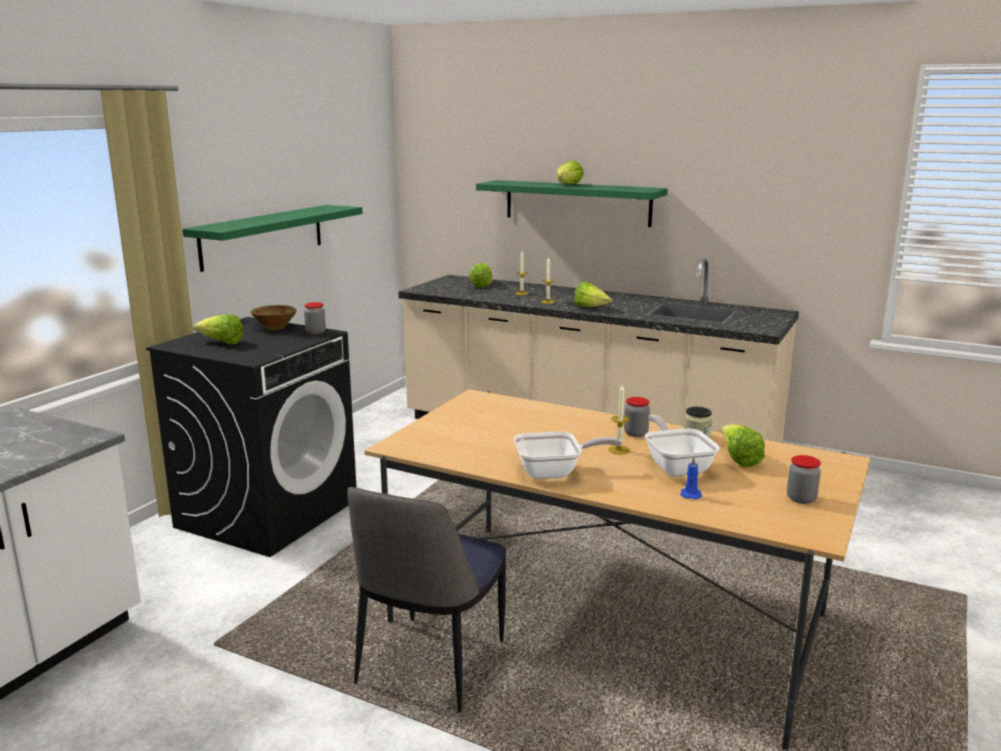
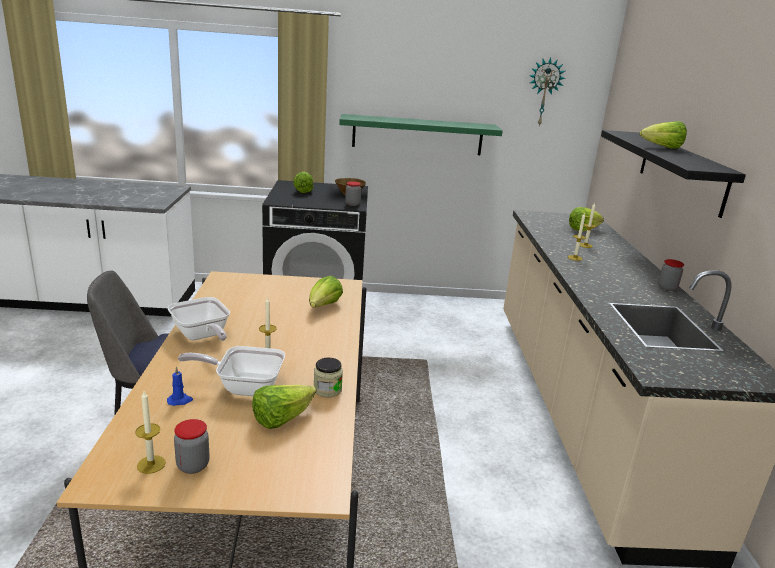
camera: 60 degrees right, 5 degrees up
(355, 159) = (544, 92): none -> wall clock
(577, 203) = (681, 171): green shelf -> black shelf
(591, 308) = (586, 276): lettuce -> lettuce (323, 307)
(636, 433) = (314, 358): jar -> jar (667, 288)
(676, 466) = (244, 387): frying pan -> frying pan turned 135 degrees counterclockwise
(796, 514) = (151, 464): none -> candle

